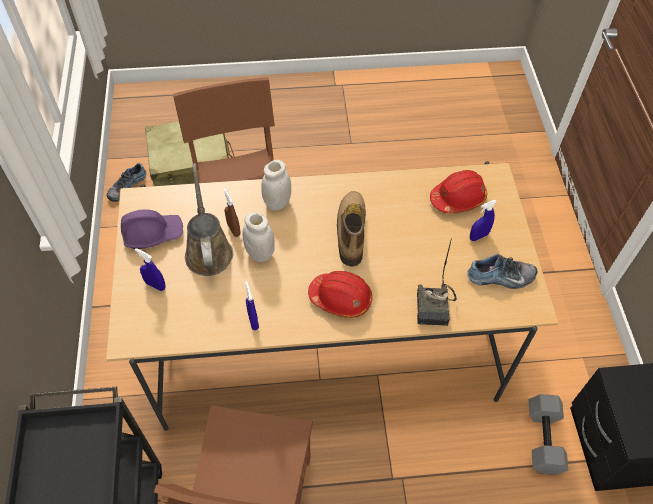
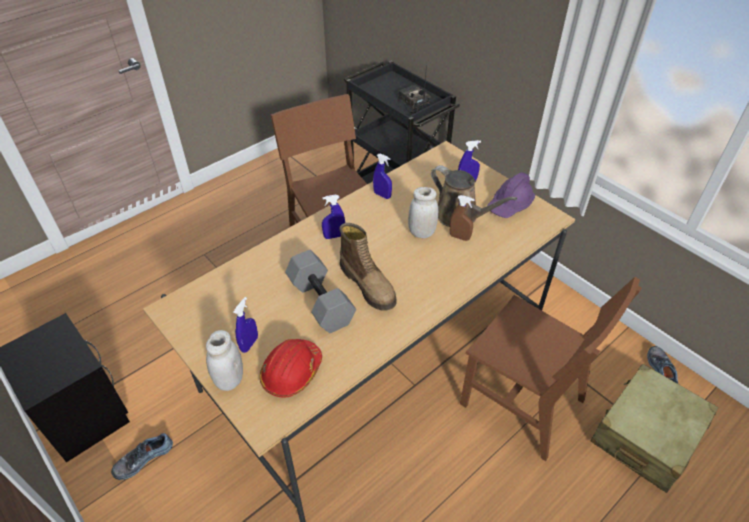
camera: 145 degrees right, 10 degrees down
(277, 203) = (450, 273): white jar -> white jar (229, 379)
(341, 298) = (334, 236): red hard hat -> blue spray bottle
(435, 306) = (256, 267): radio -> radio (412, 102)
(501, 278) = (210, 317): shoe -> shoe (143, 458)
(544, 440) = (147, 383): grey dumbbell -> grey dumbbell (319, 302)

